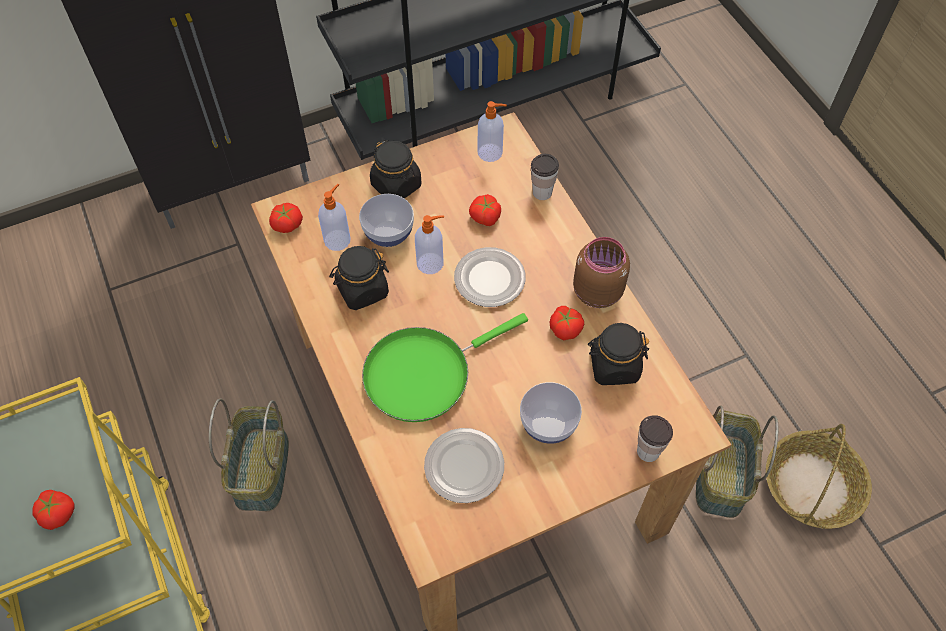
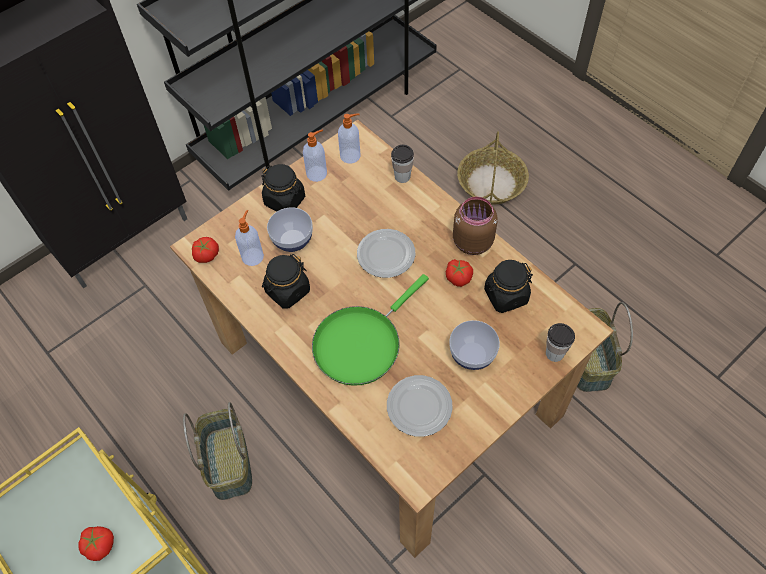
camera: 15 degrees left, 0 degrees up
(431, 263) = (335, 255): soap dispenser -> soap dispenser (317, 173)
(485, 217) = (364, 207): tomato -> none
(811, 485) = (655, 348): basket -> basket (491, 183)

